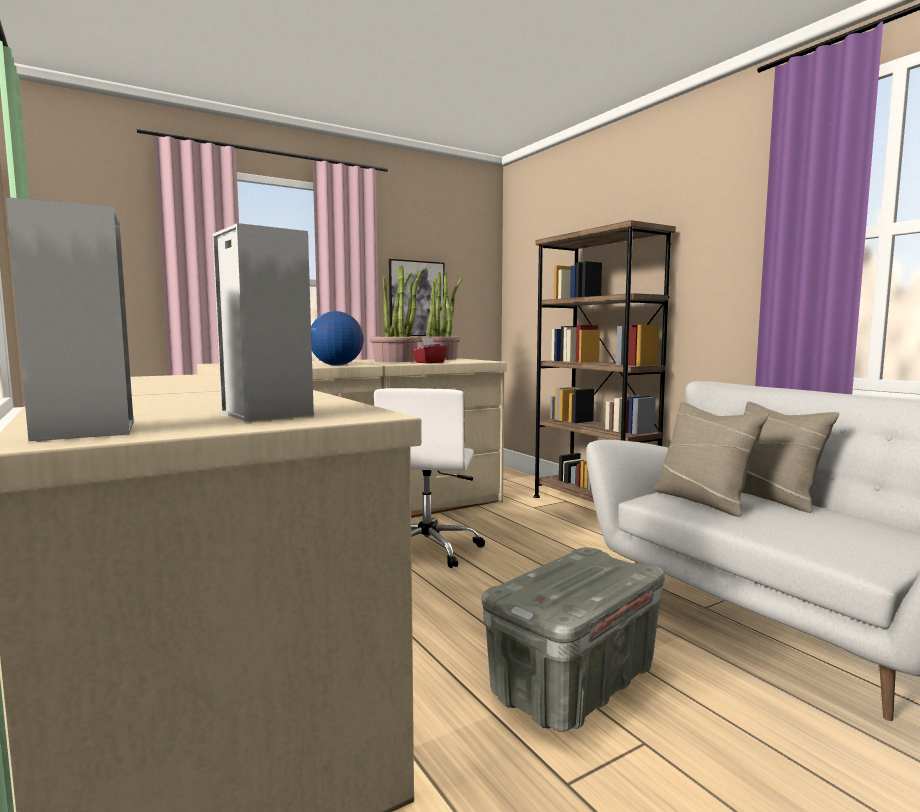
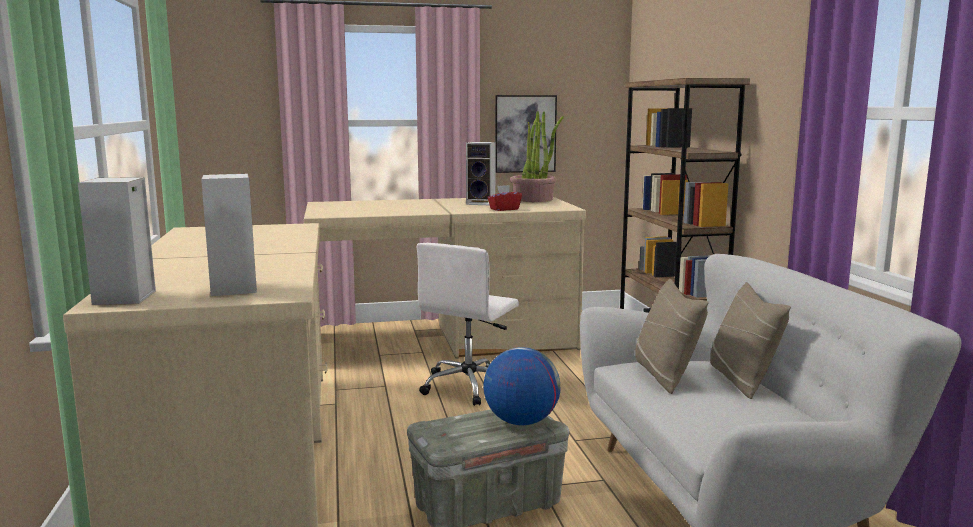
camera: 20 degrees right, 5 degrees up
(336, 365) = (410, 211): globe -> globe (521, 421)
(395, 361) = (482, 203): potted plant -> speaker

